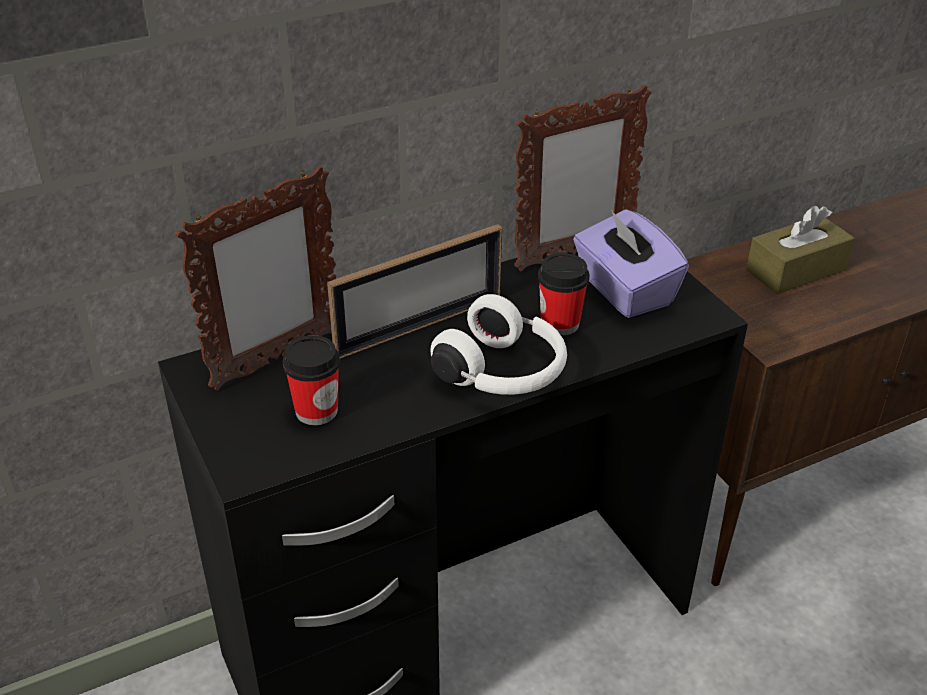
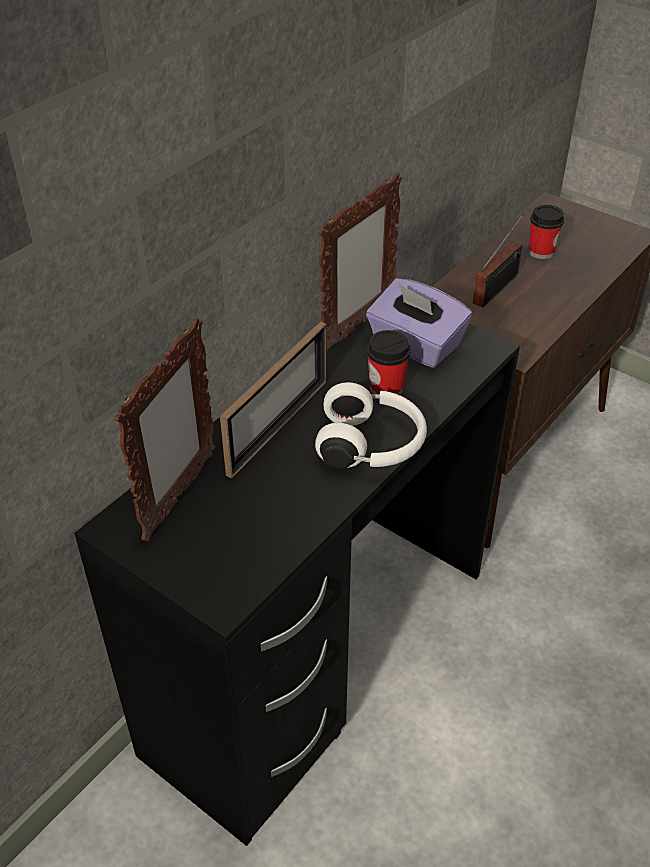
camera: 25 degrees left, 5 degrees up
(316, 411) = (246, 529): cup -> cup (541, 252)
(795, 270) = (498, 287): brown tissue box -> radio

